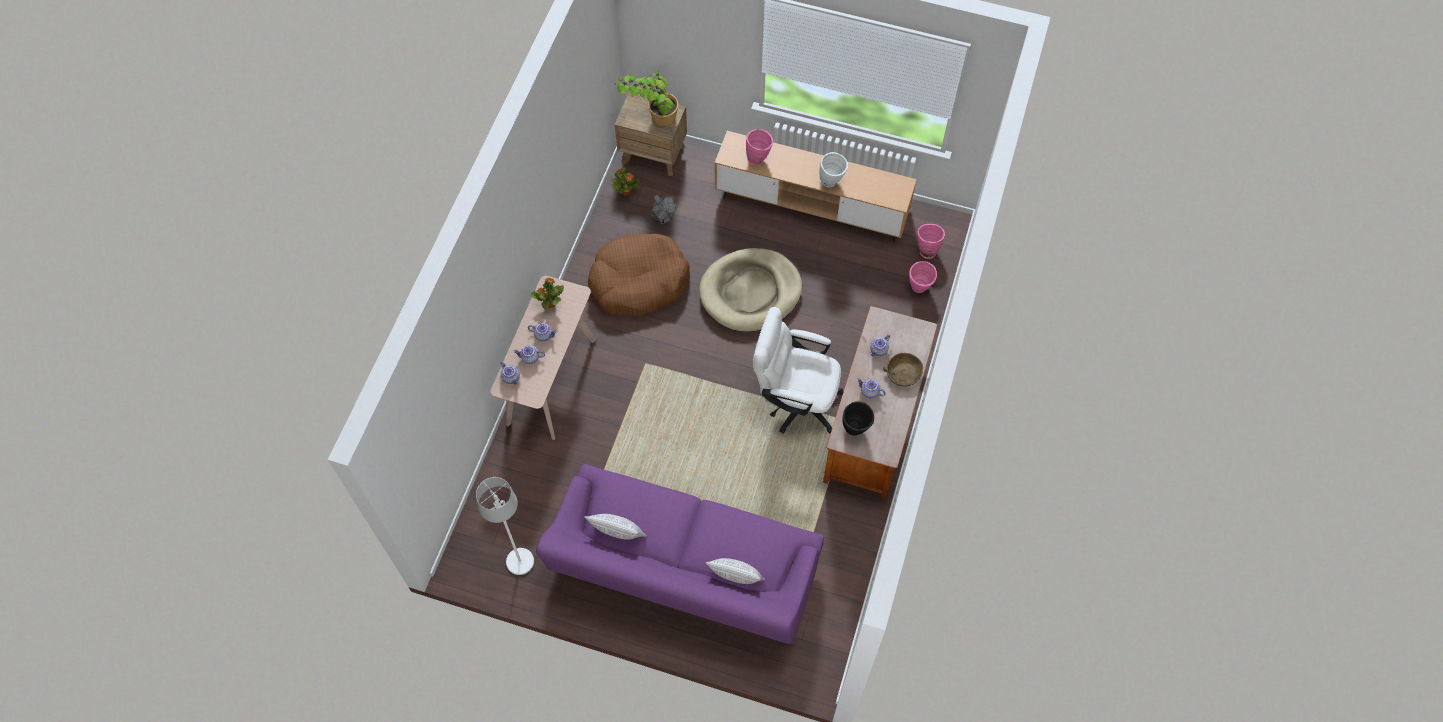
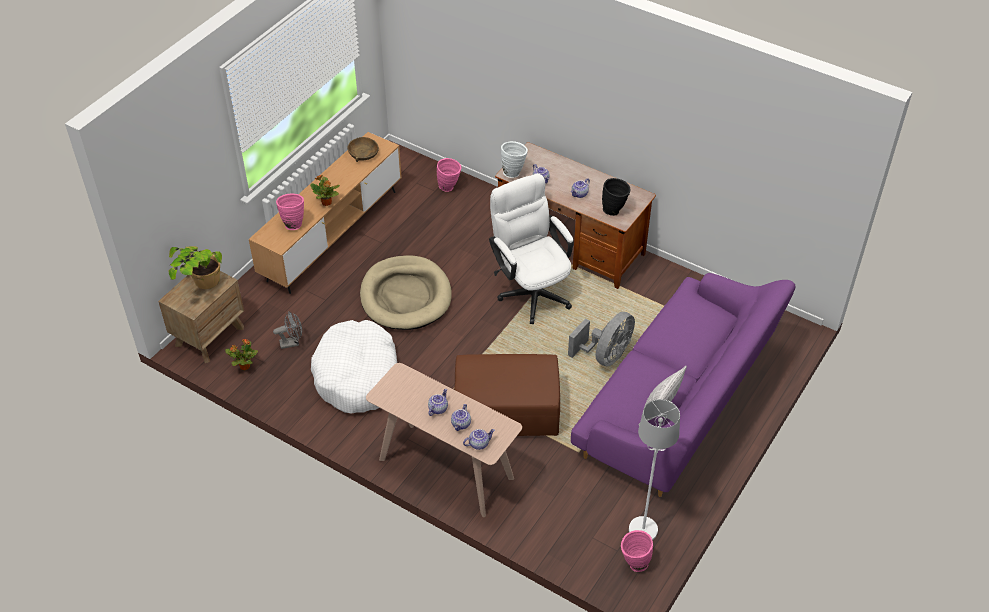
camera: 75 degrees left, 15 degrees down
(550, 304) = (402, 397): potted plant -> potted plant (326, 203)
(631, 414) = (506, 410): none -> brown ottoman
(638, 281) = (357, 376): brown dog bed -> white dog bed
(725, 488) = (605, 355): none -> grey fan
(735, 579) = (720, 337): pillow -> none
(795, 400) = (531, 290): white office chair -> white office chair turned 120 degrees clockwise
(832, 182) = (345, 182): white vase -> white vase (513, 172)
(903, 373) = (568, 171): brown bowl -> brown bowl (363, 153)
(926, 250) = (412, 174): pink vase -> pink vase (633, 564)

